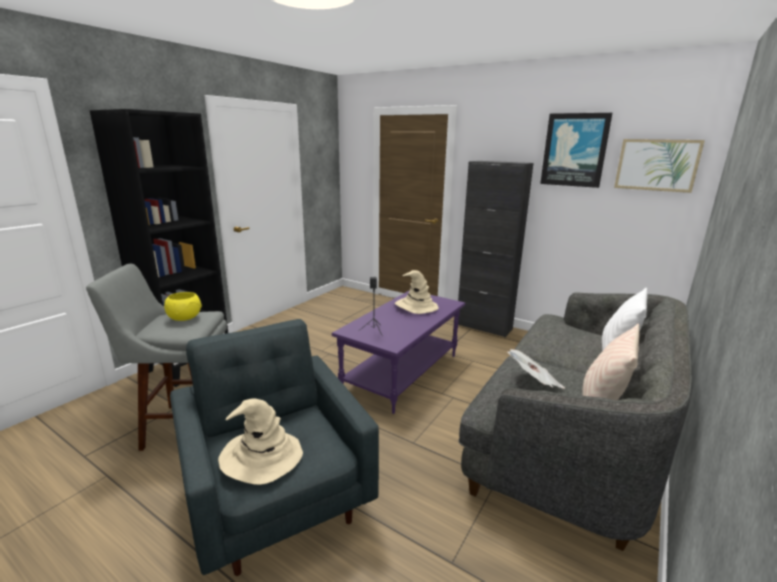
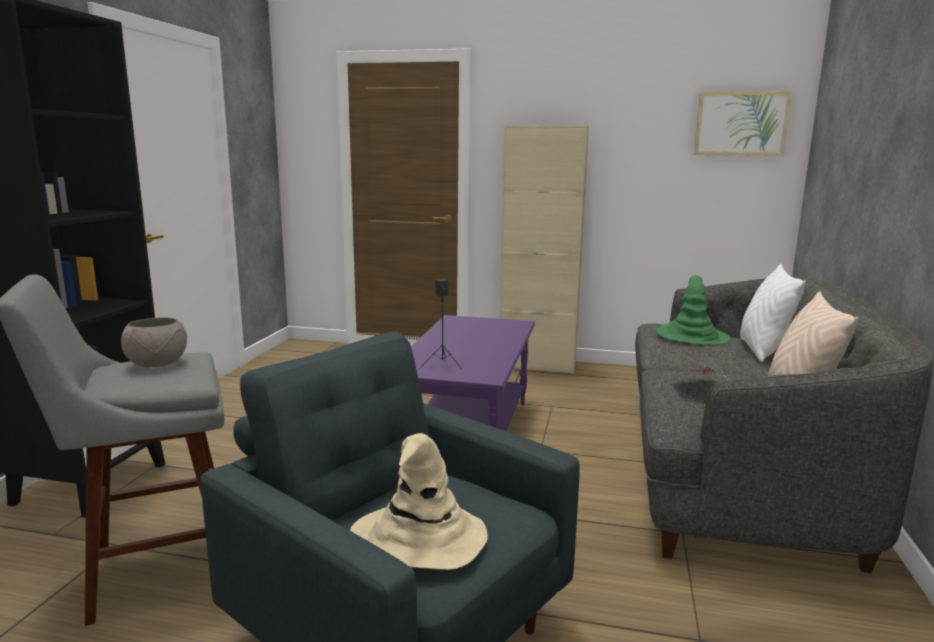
camera: 20 degrees left, 5 degrees down
(185, 318) = (158, 364): yellow bowl -> grey bowl
(415, 307) = (473, 332): beige hat -> none
(484, 327) = (537, 365): black cabinet -> beige cabinet
(568, 331) = (692, 336): none -> green hat
(574, 150) = (640, 108): picture -> none

